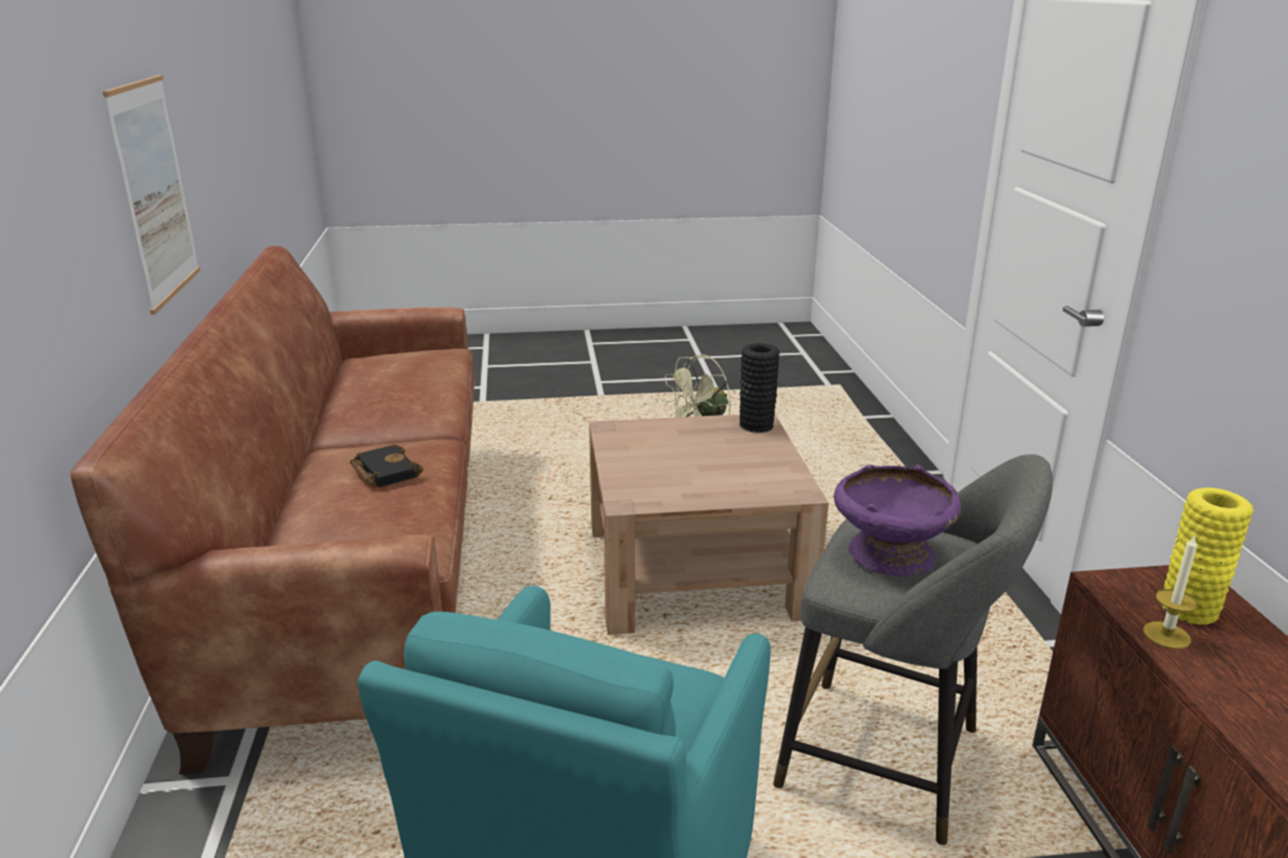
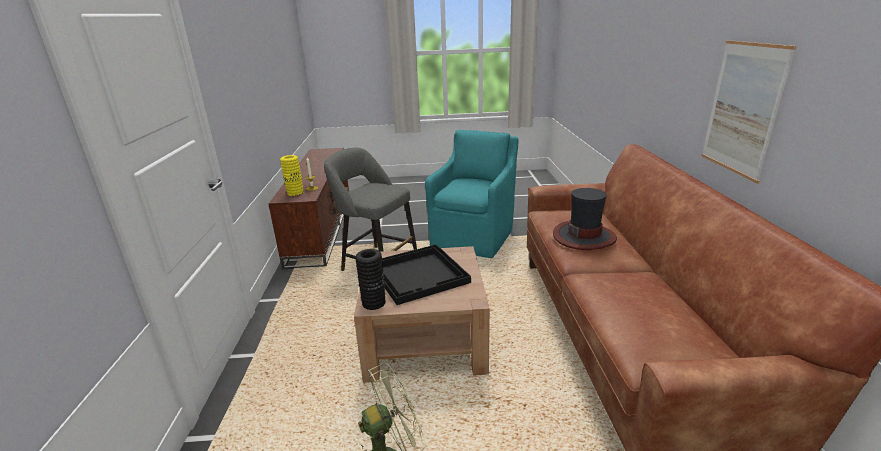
camera: 175 degrees left, 0 degrees up
(383, 471) = (584, 236): black book -> hat
(701, 460) = (419, 275): none -> black tray
(890, 552) = (376, 191): purple bowl -> none

